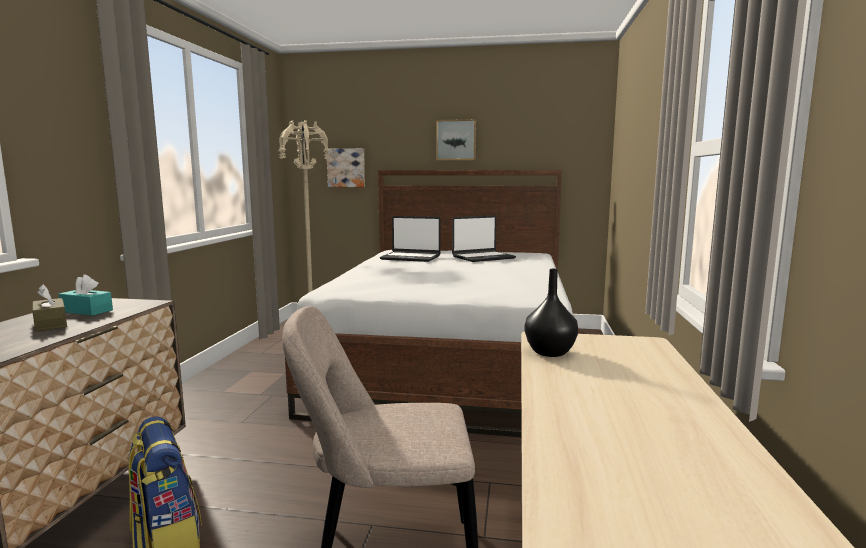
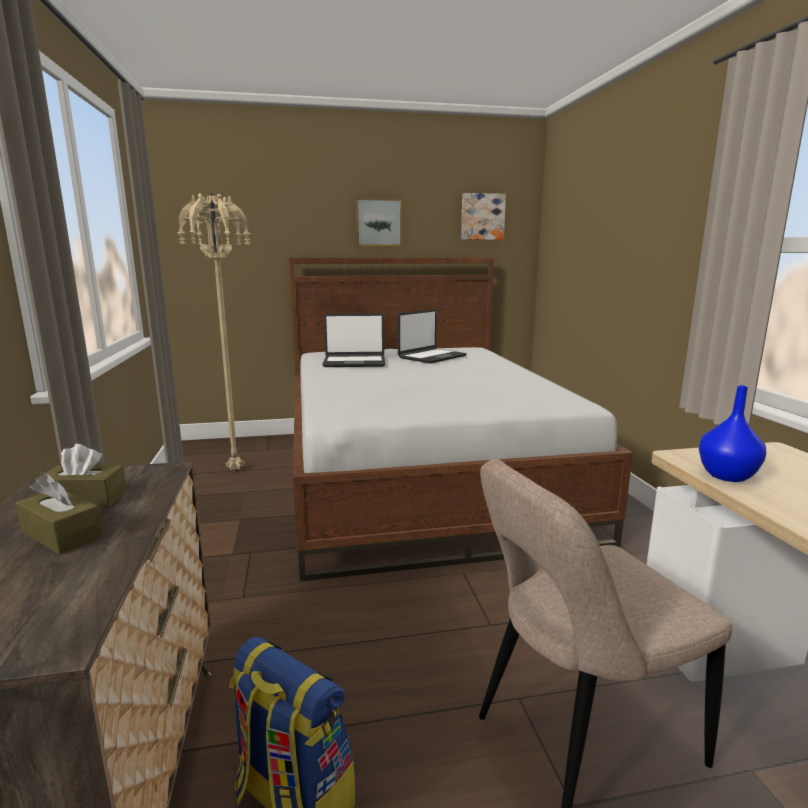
camera: 20 degrees left, 5 degrees up
(87, 311) = (84, 499): turquoise tissue box -> brown tissue box
(346, 168) = (244, 254): picture -> picture (482, 217)
(549, 352) = (726, 476): black vase -> blue vase

